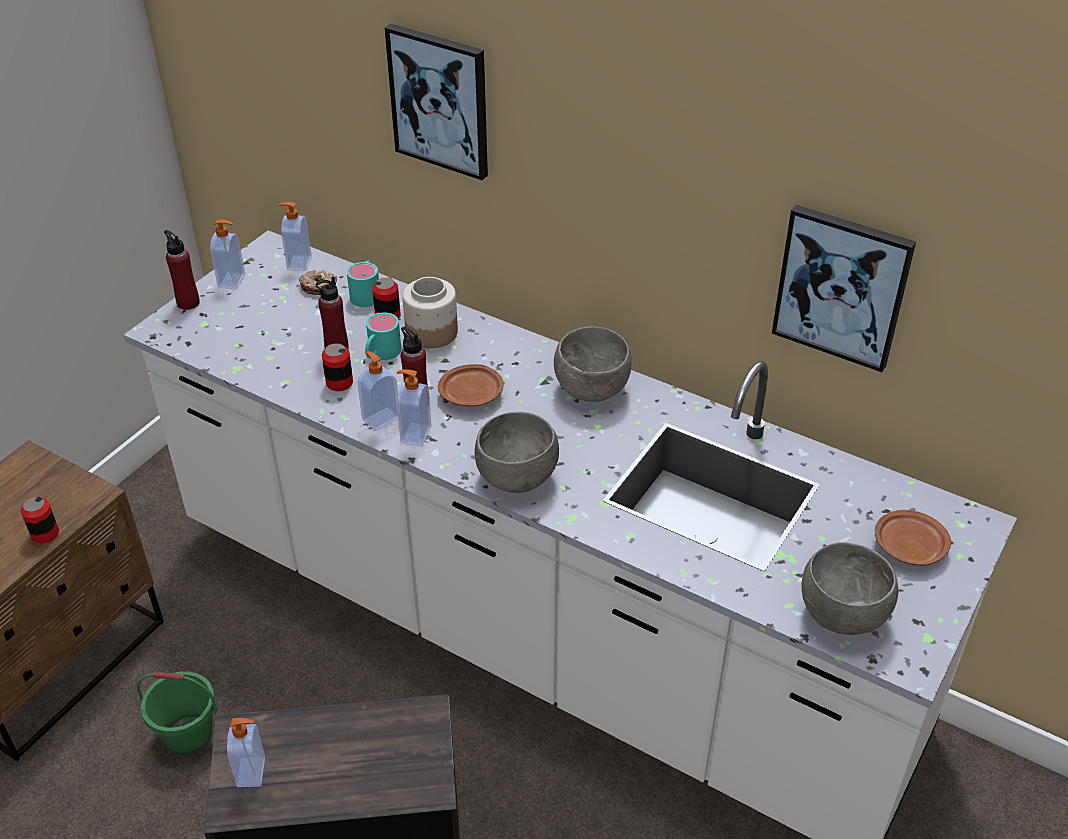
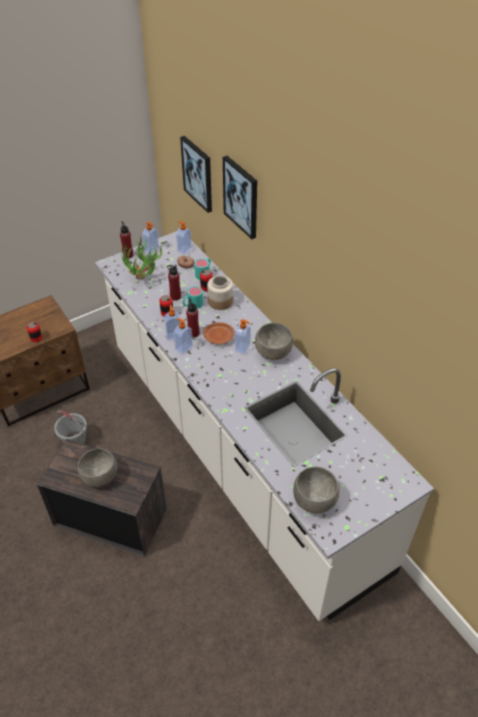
camera: 25 degrees right, 5 degrees up
(189, 734) = (75, 441): green bucket -> grey bucket
(252, 772) = (67, 468): soap dispenser -> soap dispenser (243, 348)
(253, 338) = (144, 280): none -> potted plant
(516, 477) = (213, 383): grey bowl -> grey bowl (100, 476)
(842, 286) = (377, 346): picture -> picture (198, 174)
(908, 547) = (368, 481): brown plate -> none

